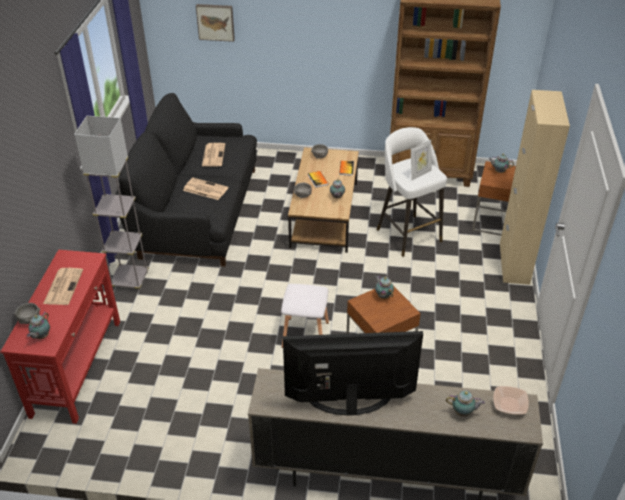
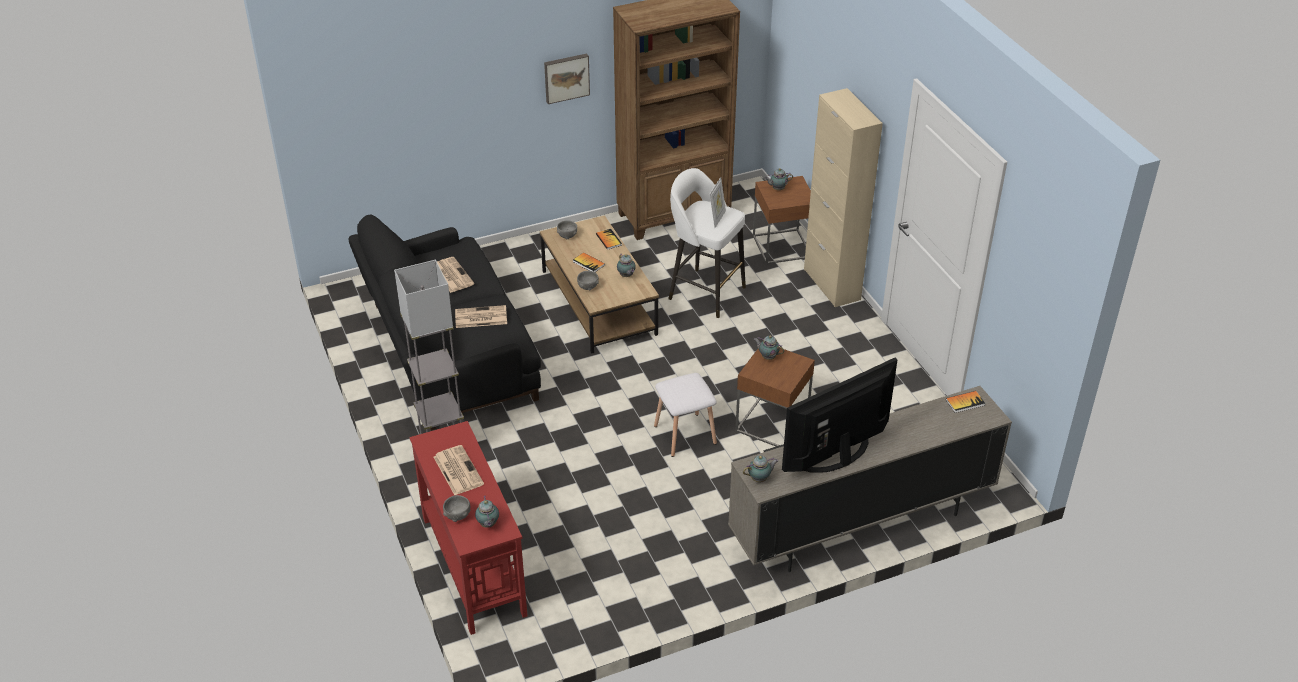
camera: 30 degrees left, 0 degrees up
(215, 22) = (391, 109): picture -> picture (566, 77)
(463, 412) = (934, 424): teapot -> teapot (760, 479)
(509, 405) = (965, 402): bowl -> book

